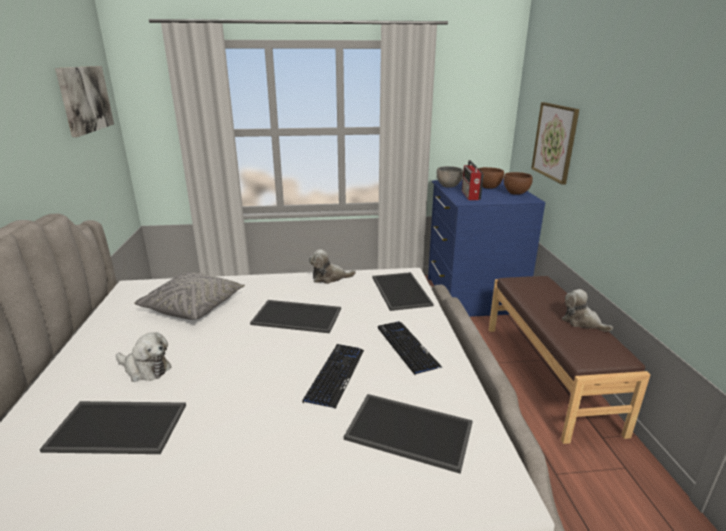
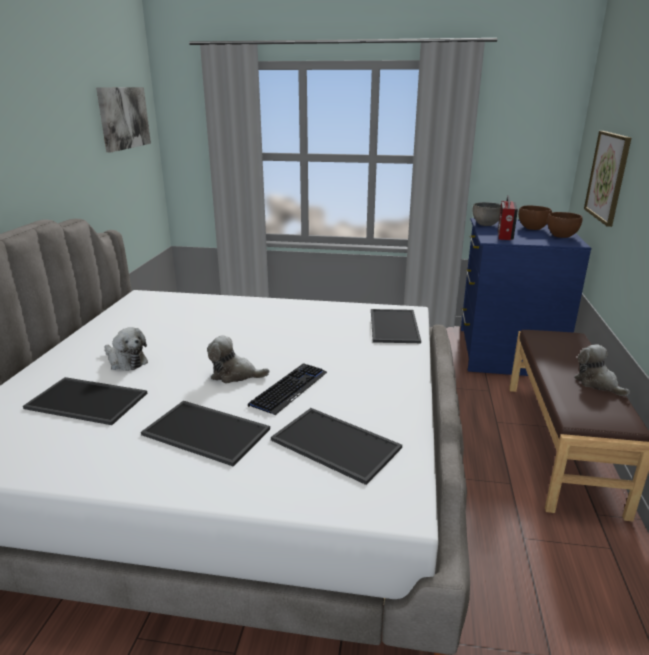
camera: 15 degrees right, 0 degrees up
(194, 306) = (188, 317): grey pillow -> none
(298, 316) = (279, 336): tray -> tray (208, 431)
(329, 278) = (326, 306): plush toy -> plush toy (235, 375)
(407, 347) = (372, 376): keyboard -> none

